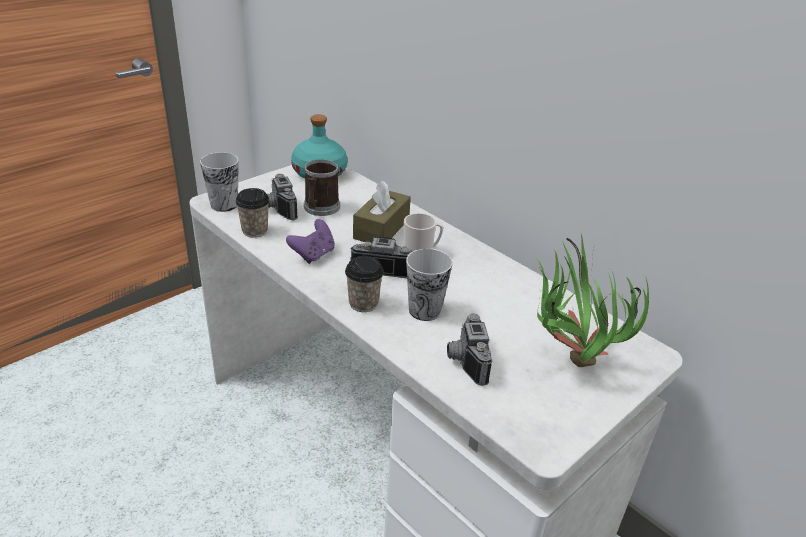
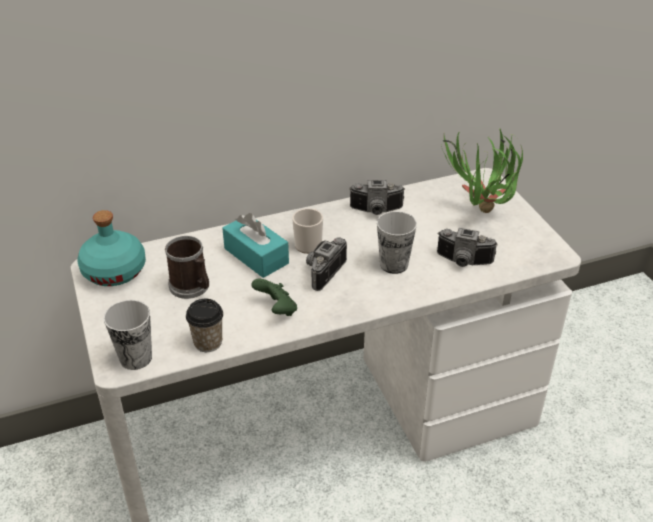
camera: 65 degrees left, 5 degrees up
(278, 209) = (173, 317): camera -> camera (376, 211)
(313, 255) = (277, 309): purple game controller -> green game controller
(363, 303) = (369, 296): cup -> none
(381, 229) = (256, 256): brown tissue box -> turquoise tissue box

